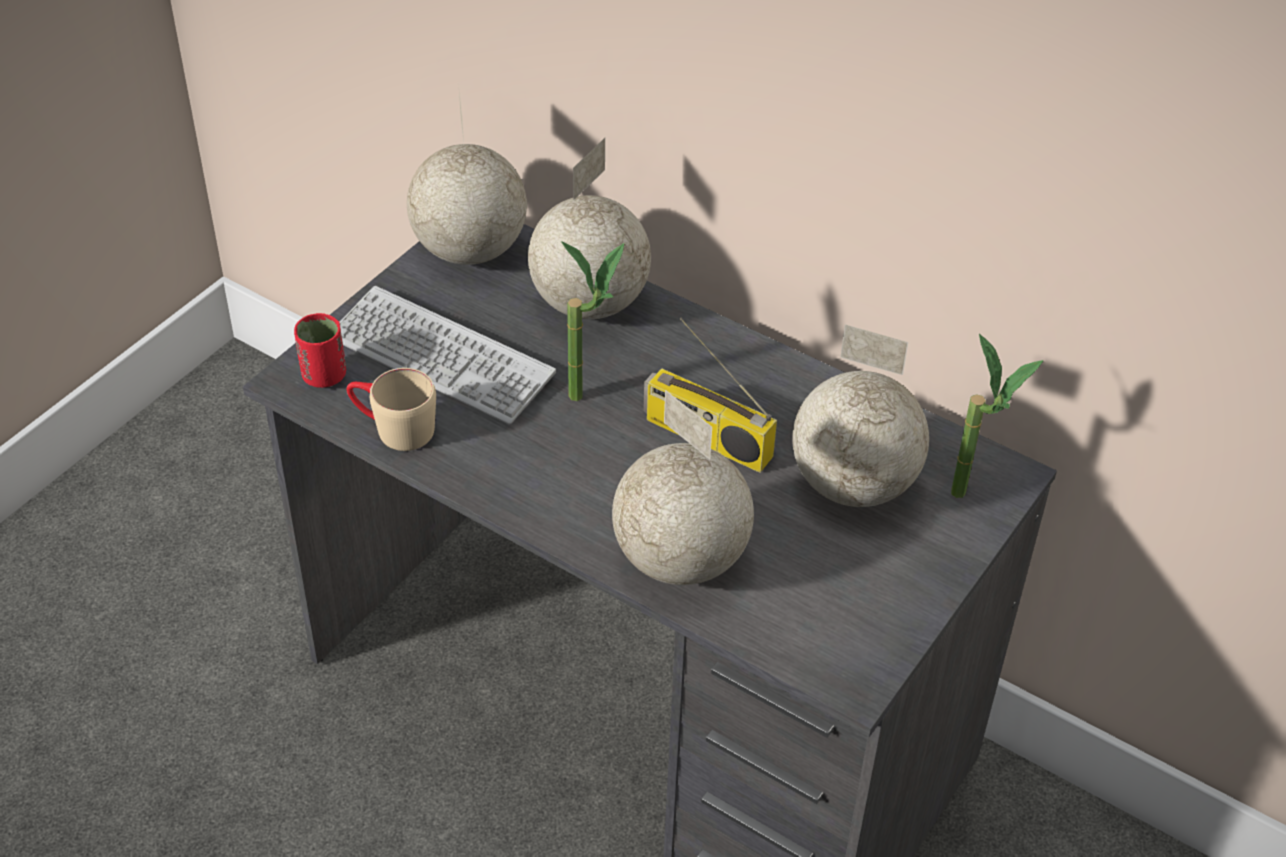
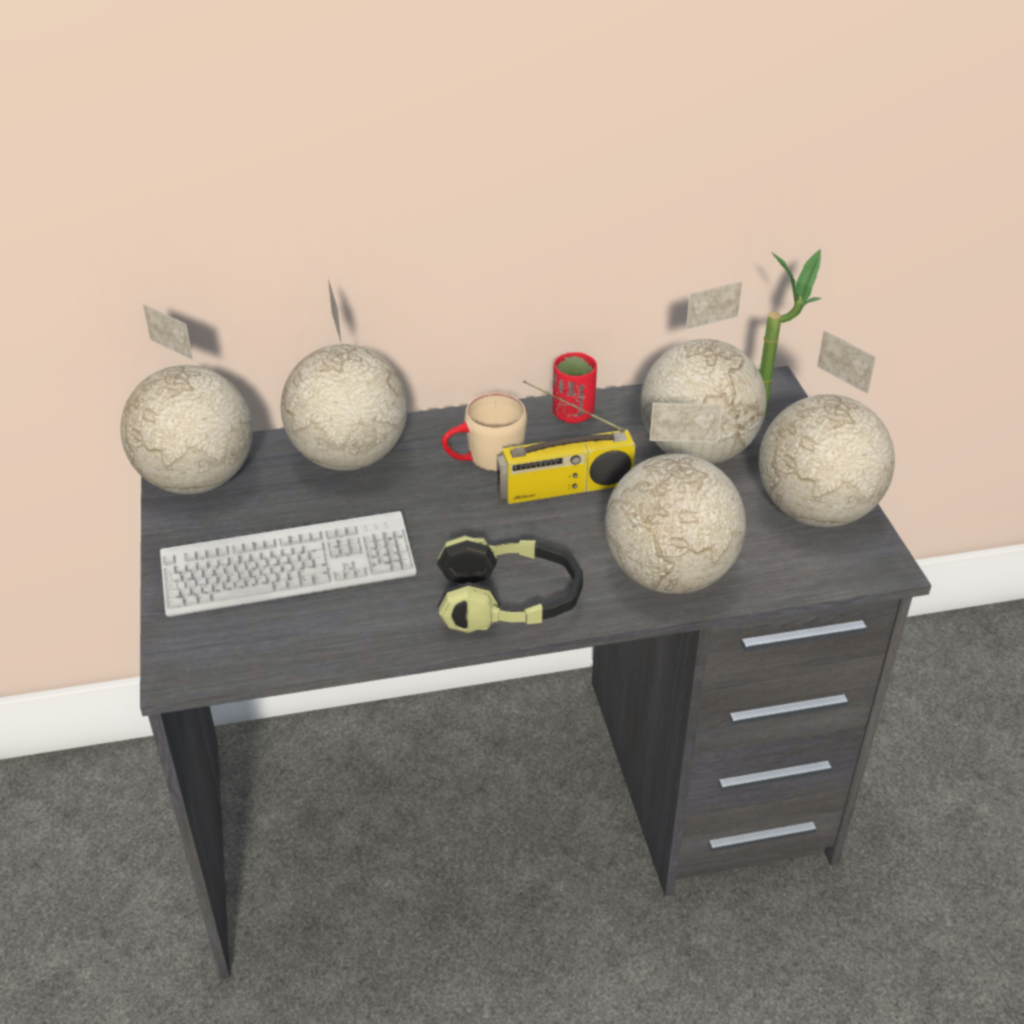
camera: 45 degrees left, 5 degrees down
(324, 376) = (206, 647): red cup -> red cup (573, 414)
(393, 428) = (326, 643): beige mug -> beige mug (484, 459)
(542, 492) = (510, 603): none -> headphones
(591, 395) = (444, 515): potted plant -> none
(870, 603) = (816, 512): none -> globe

